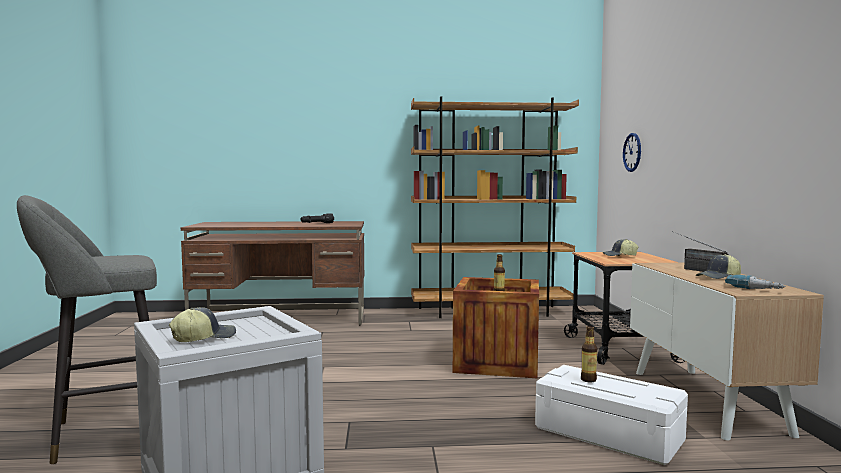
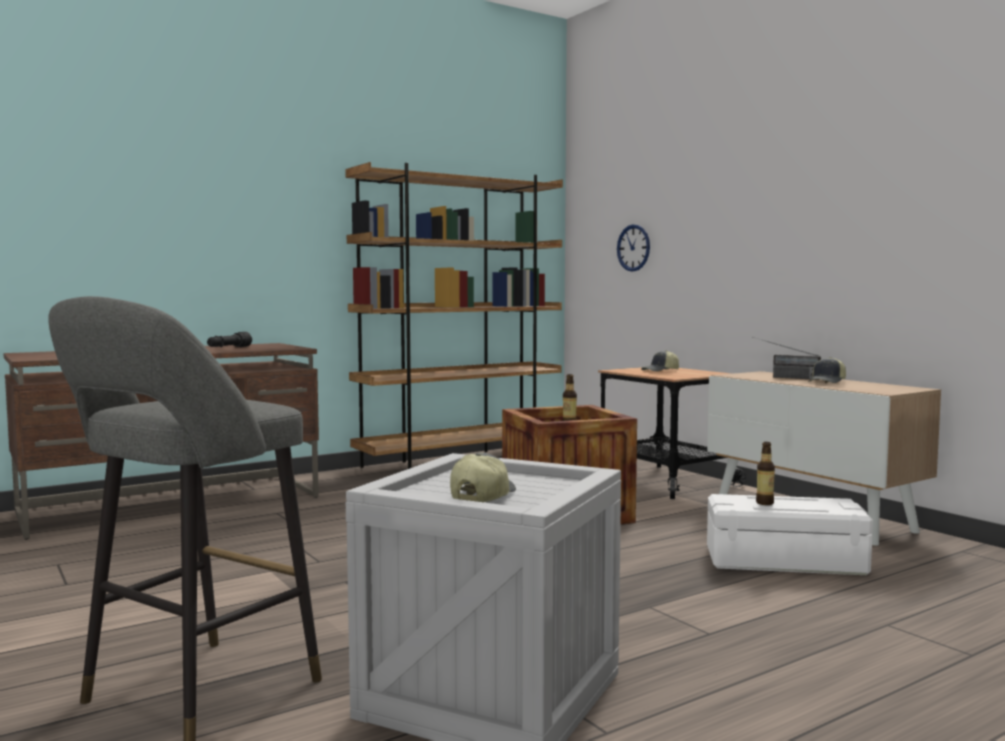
camera: 30 degrees left, 0 degrees up
(754, 288) = (881, 388): power drill -> none

